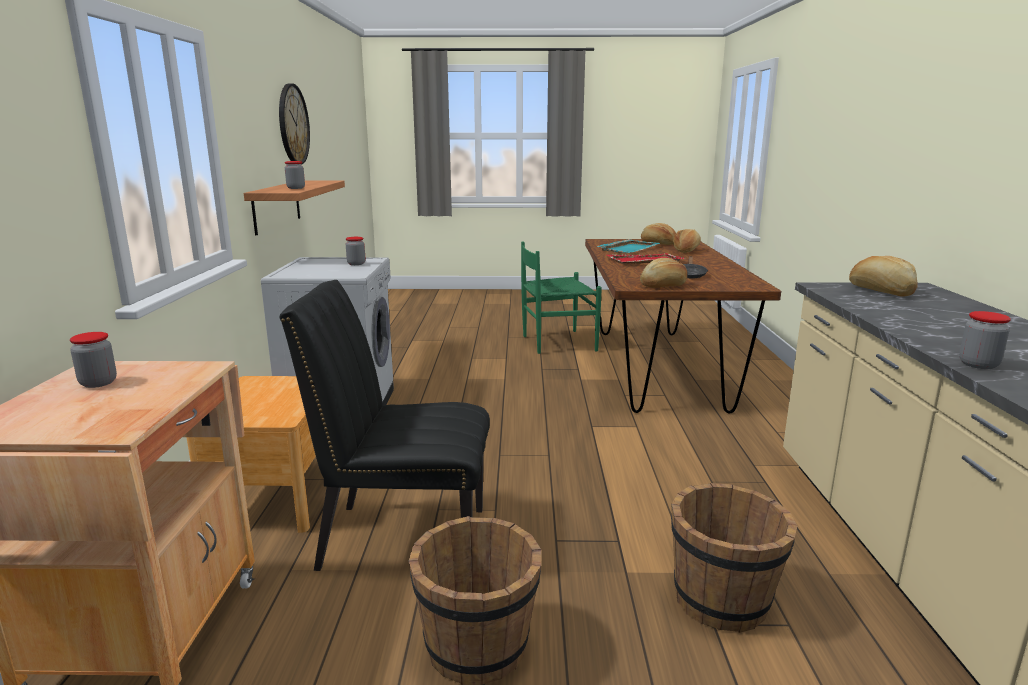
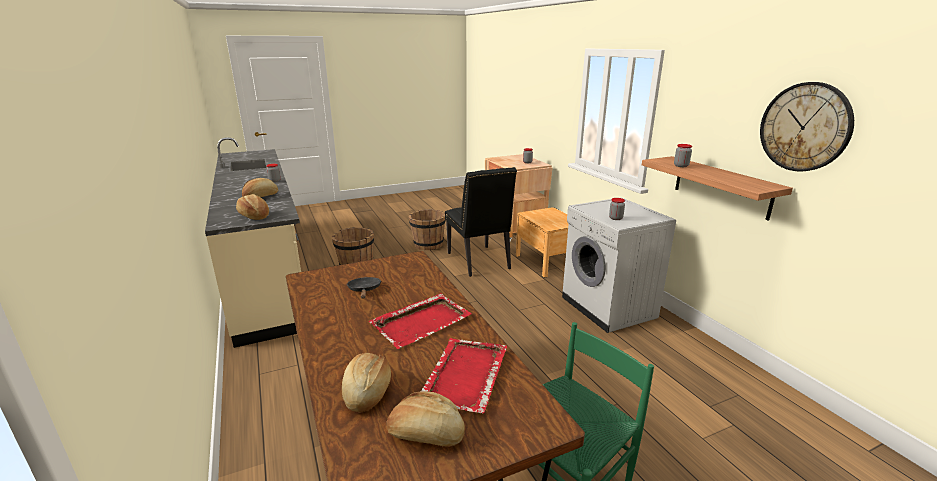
camera: 155 degrees right, 5 degrees up
(405, 538) = (478, 260): black chair -> black chair turned 90 degrees clockwise
(629, 248) = (464, 376): turquoise tray -> red tray
(664, 285) = (387, 264): bread -> bread (260, 197)

